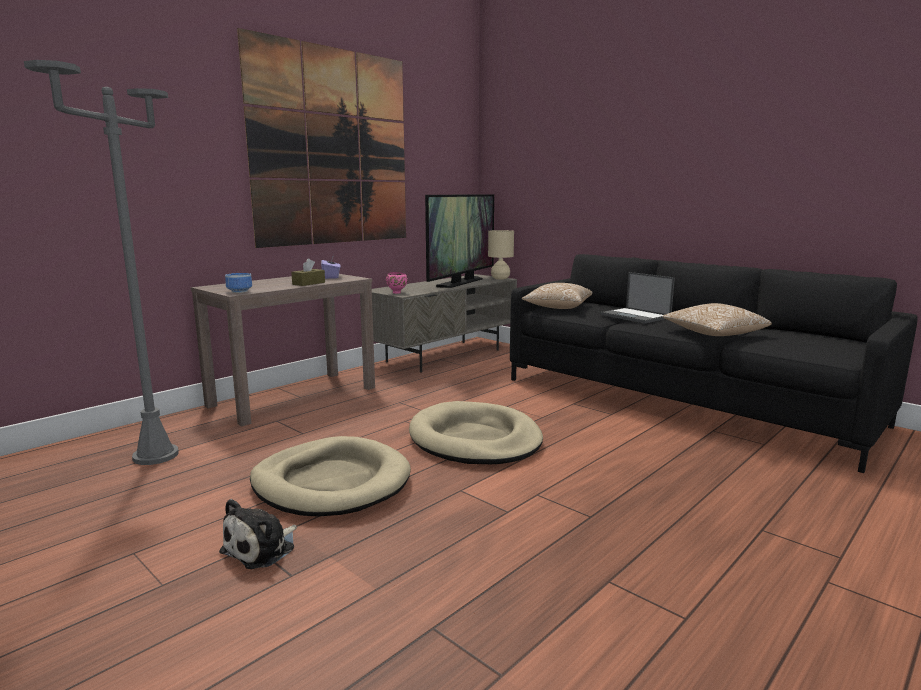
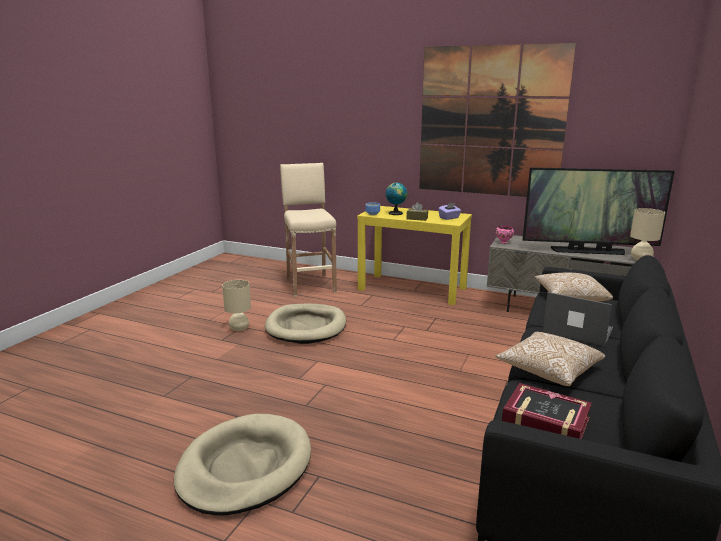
camera: 70 degrees right, 5 degrees up
(155, 456) = (310, 285): grey floor lamp -> beige stool
(259, 285) = (395, 213): none -> globe
(262, 549) = (239, 329): plush toy -> beige table lamp
(294, 396) = (412, 289): brown console table -> yellow console table
(475, 439) = (393, 353): beige dog bed -> beige dog bed (245, 467)
(636, 316) = (576, 331): laptop -> laptop turned 90 degrees clockwise
(816, 346) = (545, 423): none -> book

